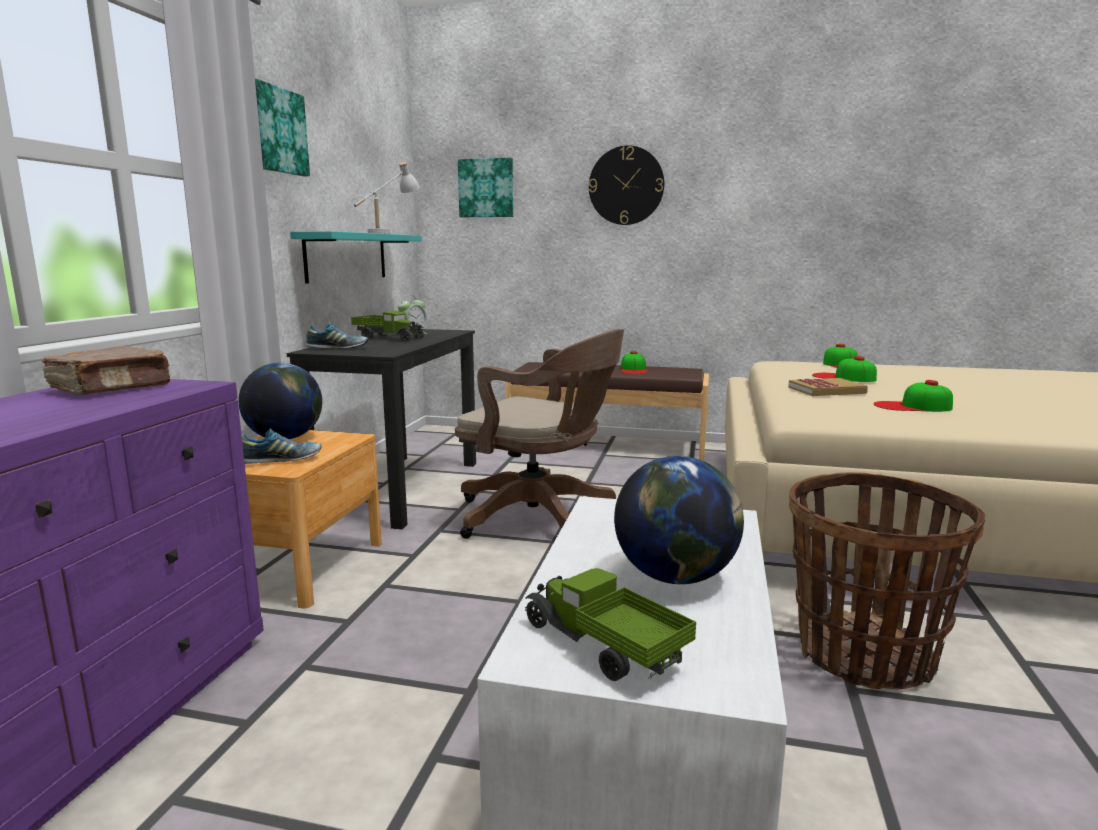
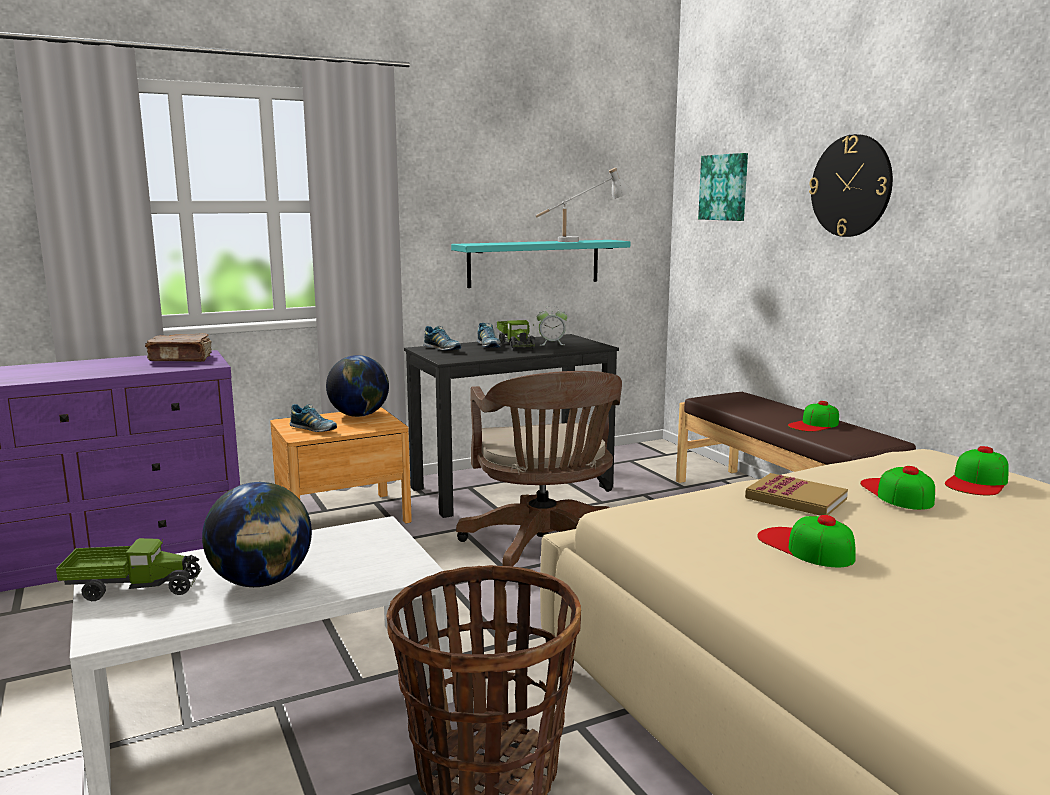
camera: 50 degrees right, 0 degrees up
(277, 131) = (444, 160): picture -> none
(368, 342) = (488, 346): none -> shoe
(602, 646) = (133, 588): toy truck -> toy truck turned 75 degrees clockwise

